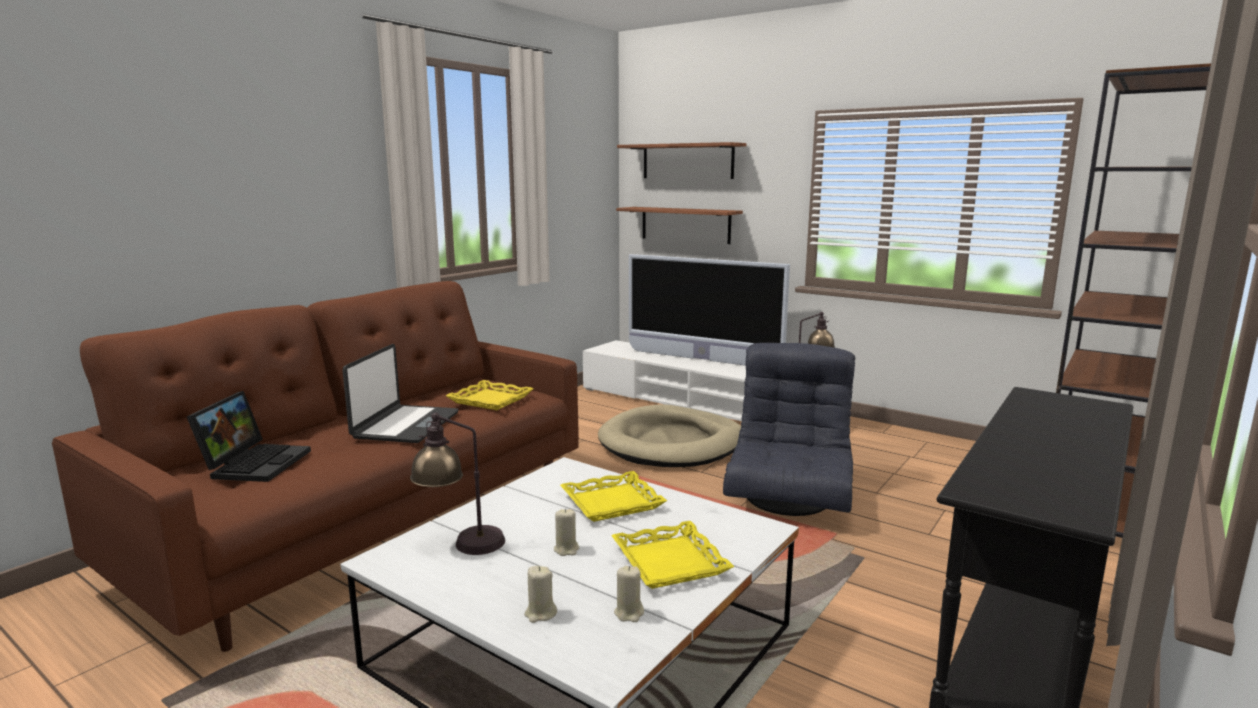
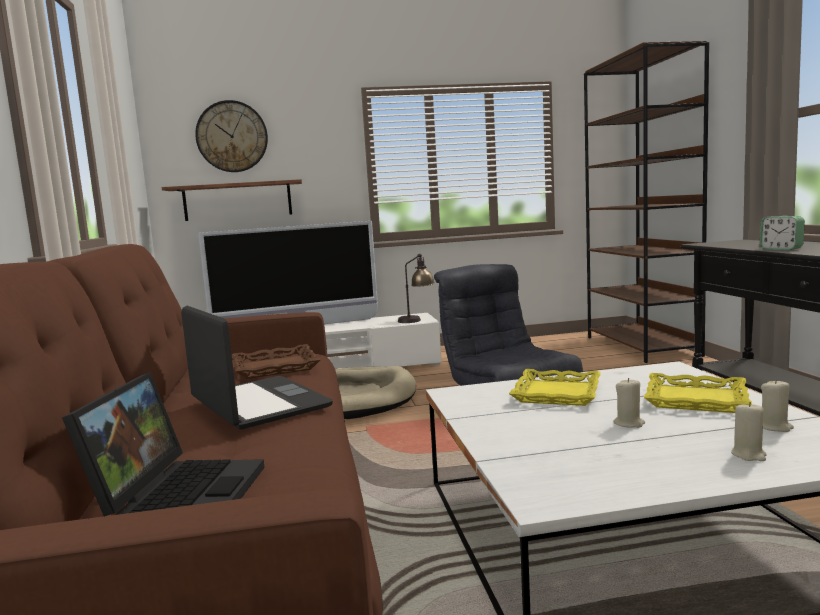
camera: 45 degrees left, 5 degrees down
(255, 463) = (179, 495): laptop -> laptop turned 45 degrees clockwise
(460, 543) = (556, 458): table lamp -> none
(491, 400) = (275, 367): yellow tray -> brown tray
(687, 161) = (232, 136): shelf -> wall clock
(1020, 437) = (781, 248): none -> alarm clock

